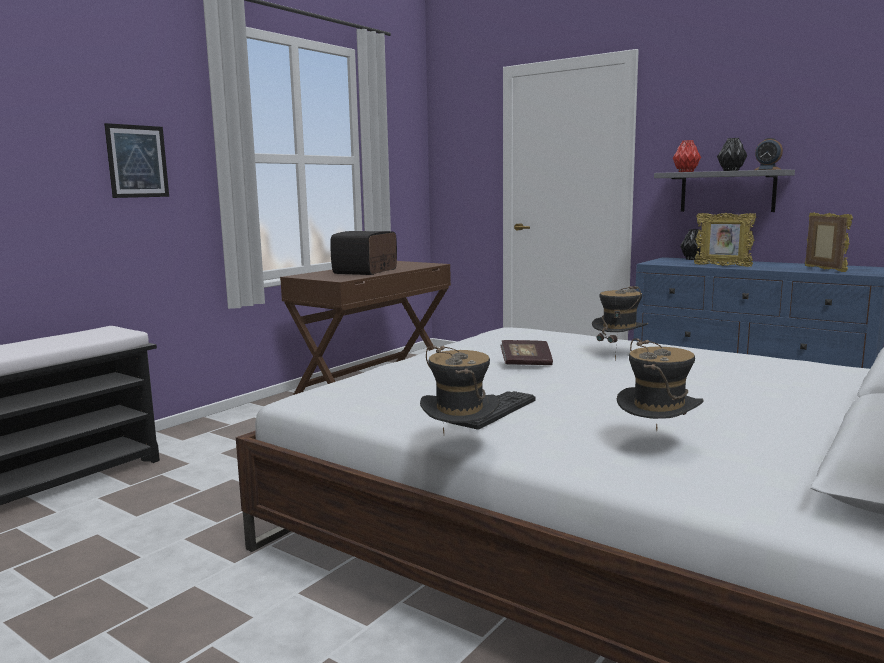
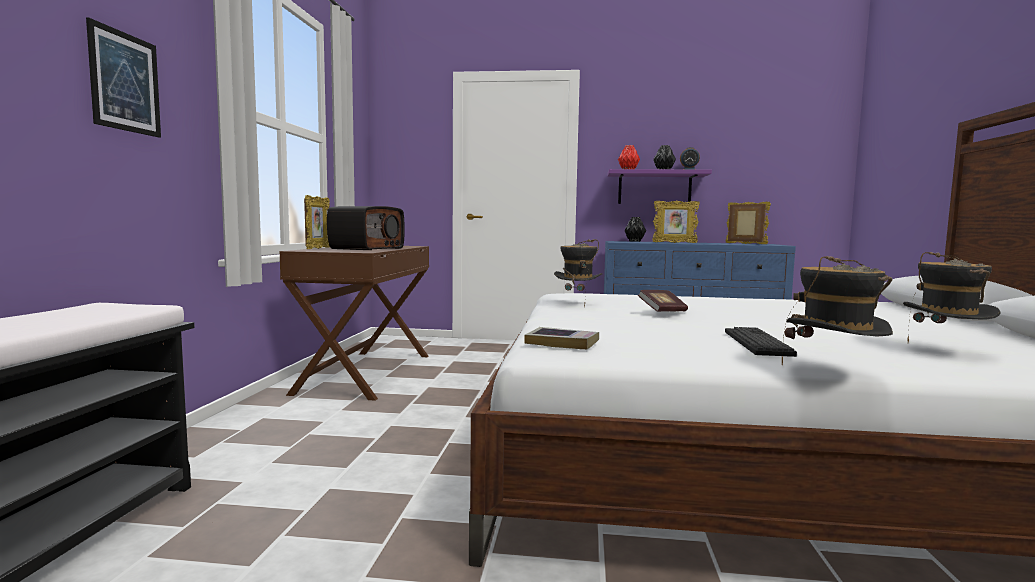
camera: 30 degrees left, 5 degrees down
(322, 272) = (317, 249): none -> picture frame
(335, 391) = (562, 343): none -> book
(366, 271) = (366, 248): radio -> radio turned 150 degrees counterclockwise
(618, 354) = (703, 303): hat -> hat (577, 303)
(727, 191) = (654, 188): grey shelf -> purple shelf

